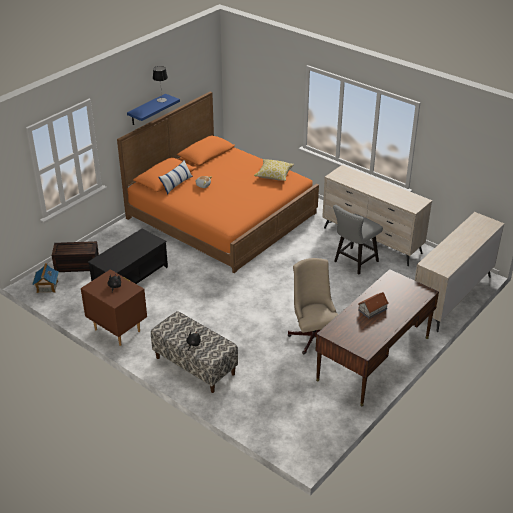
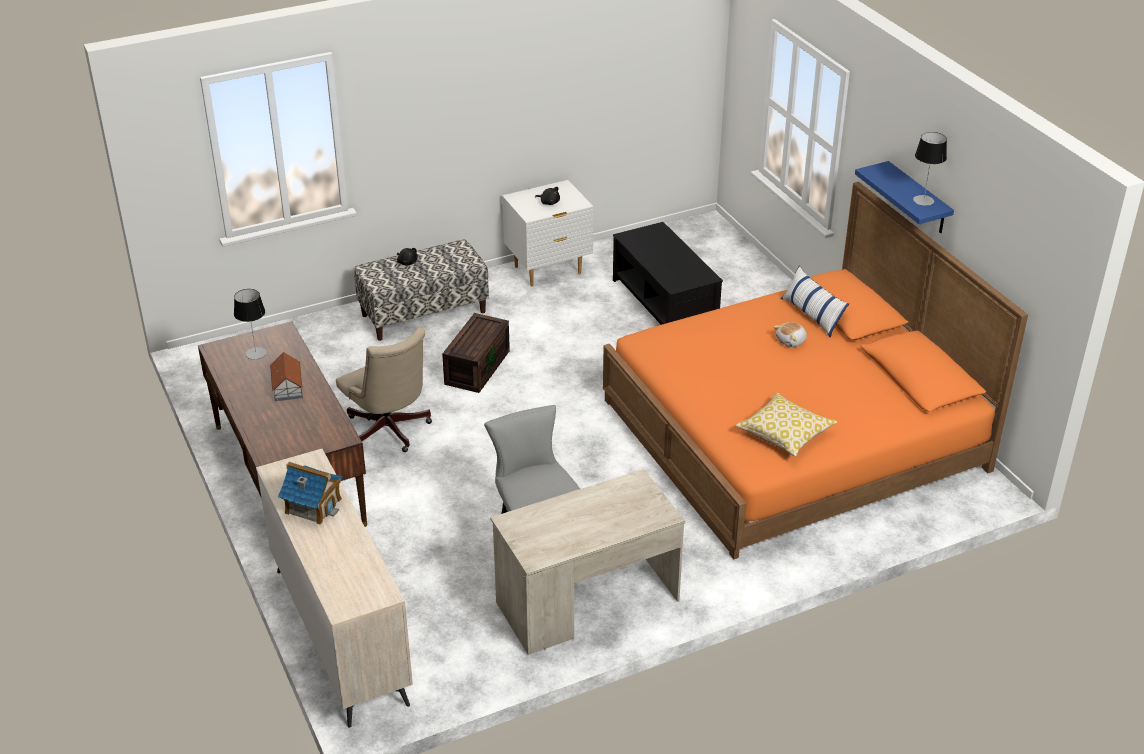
camera: 115 degrees right, 0 degrees up
(47, 287) = (689, 233): toy house -> toy house (313, 506)
(76, 265) = (727, 263): brown storage box -> brown storage box (476, 366)
(118, 330) = (548, 270): brown nightstand -> white nightstand
(313, 336) = (389, 432): beige office chair -> beige office chair turned 45 degrees clockwise
(356, 334) = (255, 353): none -> table lamp
(372, 241) = (587, 602): beige dresser -> beige desk

